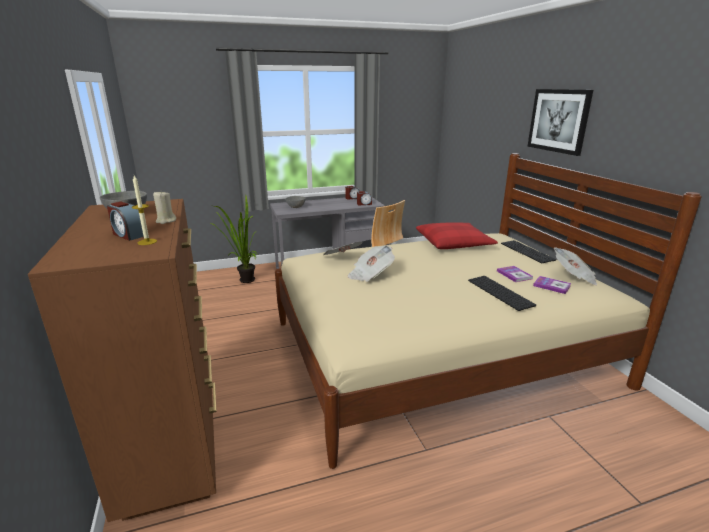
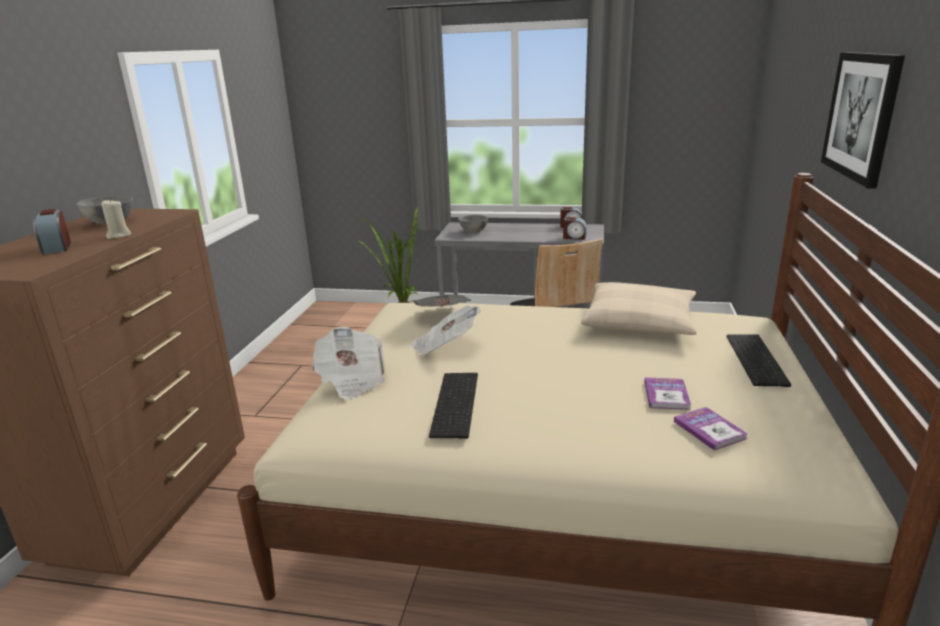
camera: 30 degrees right, 0 degrees up
(147, 242) = (50, 258): candle -> none
(453, 243) = (639, 322): red pillow -> beige pillow
(501, 292) = (599, 419): keyboard -> keyboard (457, 404)
(573, 277) = (782, 425): newspaper -> newspaper (351, 380)

